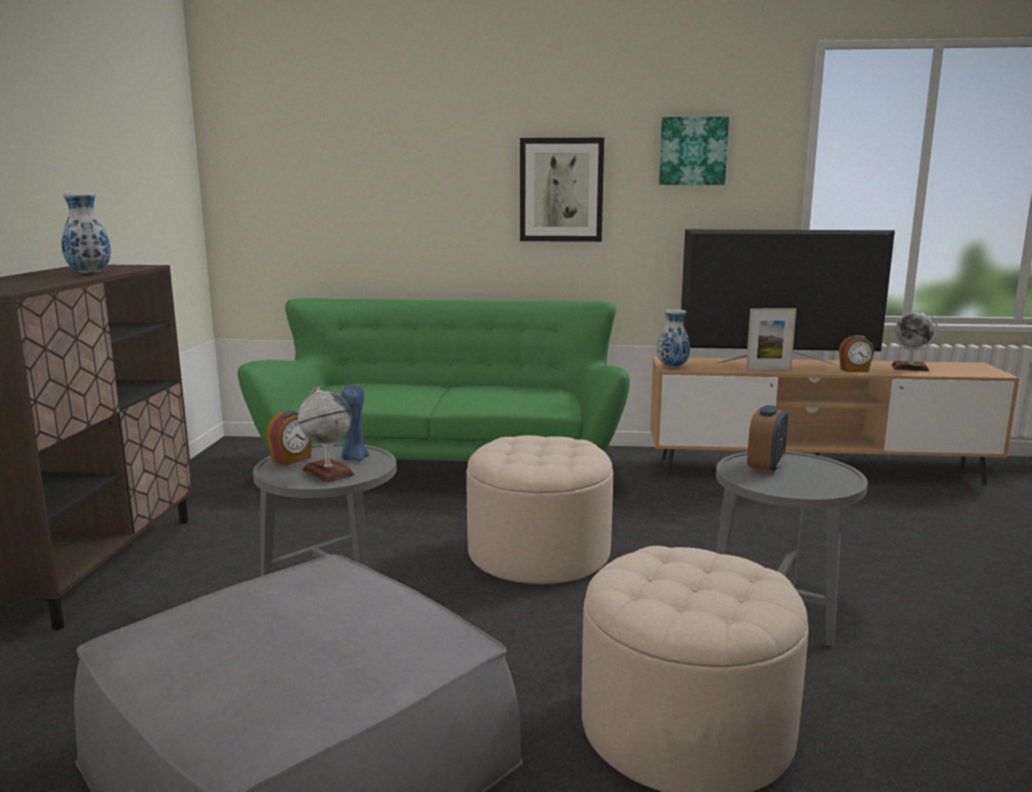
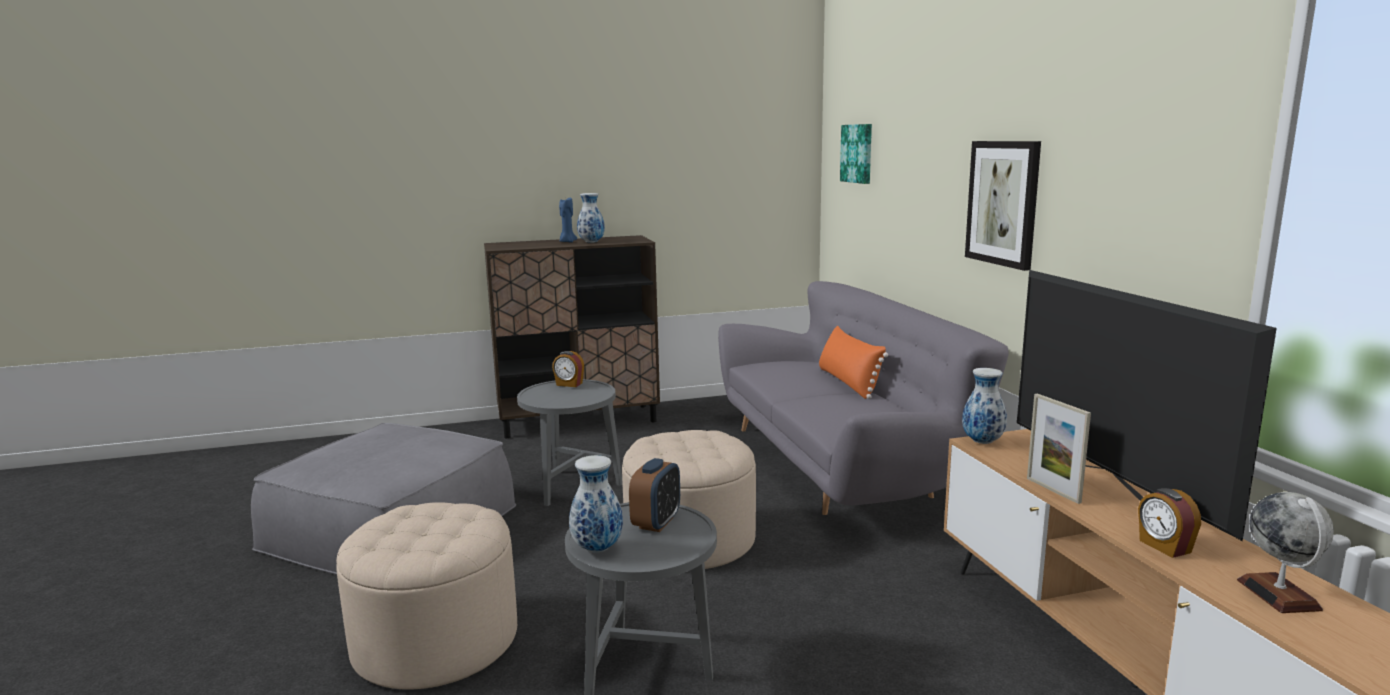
camera: 70 degrees right, 0 degrees up
(328, 472) = (549, 396): globe -> none
(354, 458) = (585, 396): blue candle -> blue candle (567, 242)
(420, 386) = (848, 383): none -> orange pillow
(445, 468) = (842, 467): green sofa -> grey sofa
(692, 151) = (1124, 161): picture -> picture (858, 153)
(766, 467) = (656, 523): alarm clock -> alarm clock turned 75 degrees counterclockwise
(820, 488) = (597, 548): none -> vase

